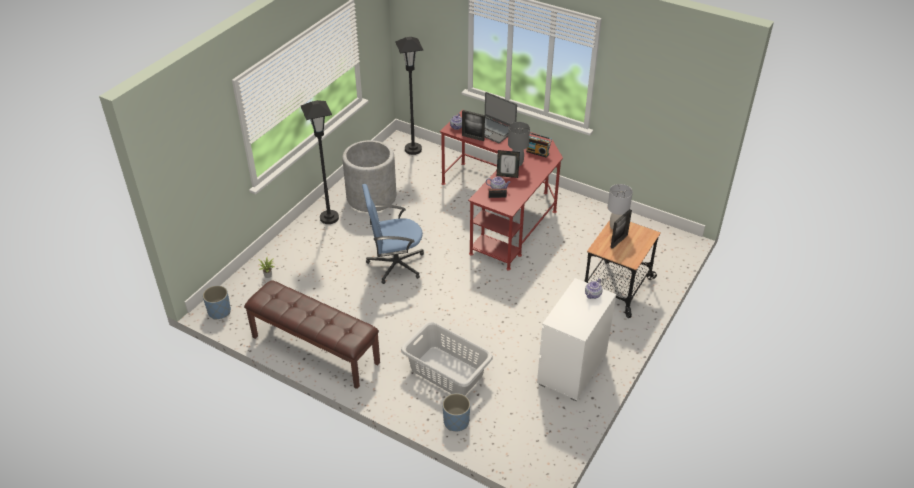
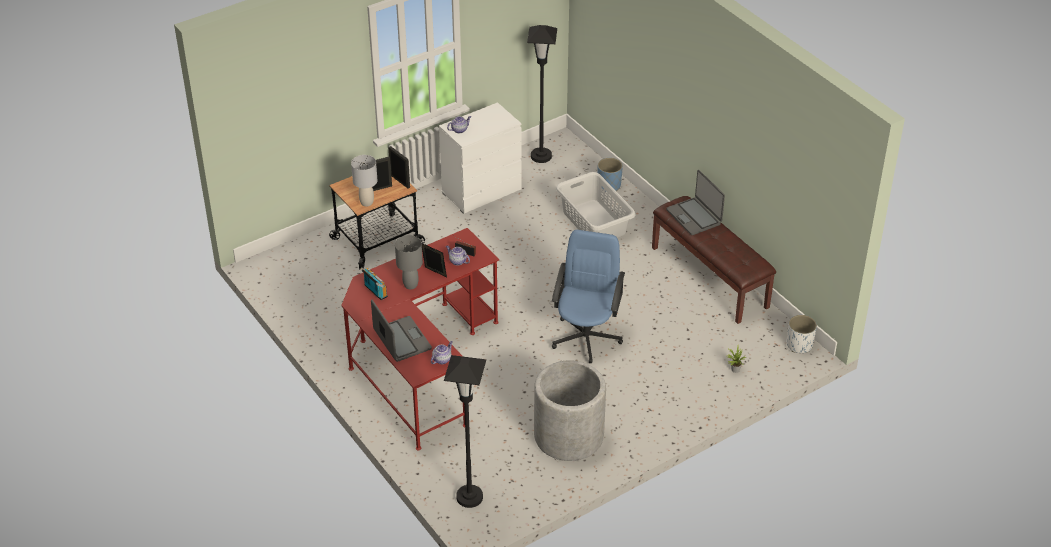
camera: 155 degrees left, 0 degrees up
(219, 311) = (799, 345): blue planter -> white planter
(329, 218) = (636, 422): black floor lamp -> black floor lamp (541, 156)
(334, 327) = (694, 217): none -> laptop
(395, 264) = (586, 337): blue office chair -> blue office chair turned 90 degrees counterclockwise
(473, 137) = (434, 337): picture frame -> picture frame (400, 181)

